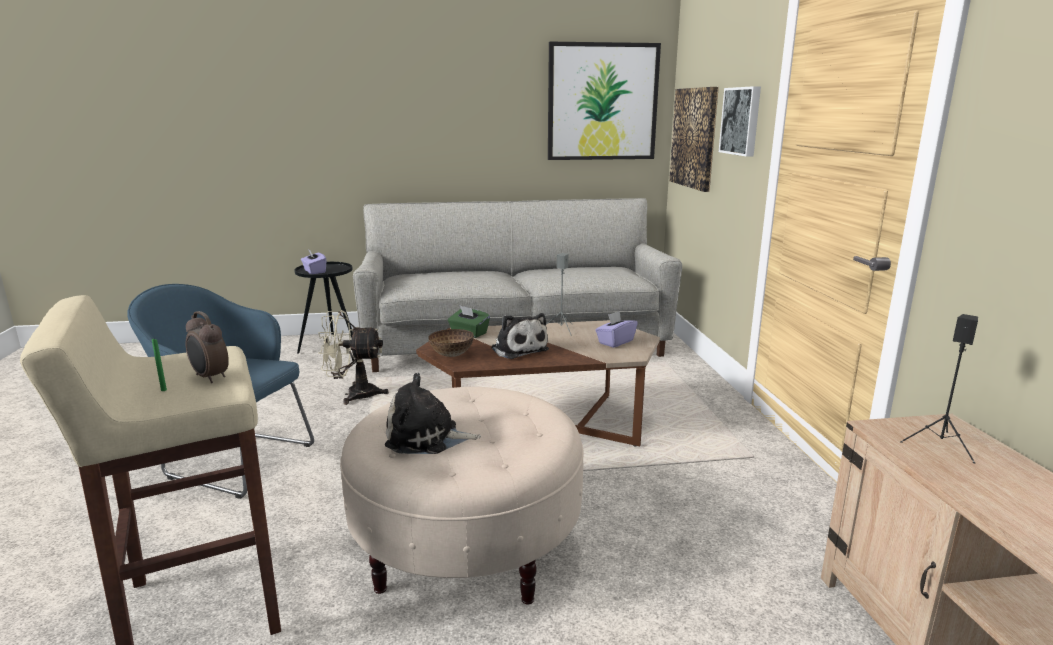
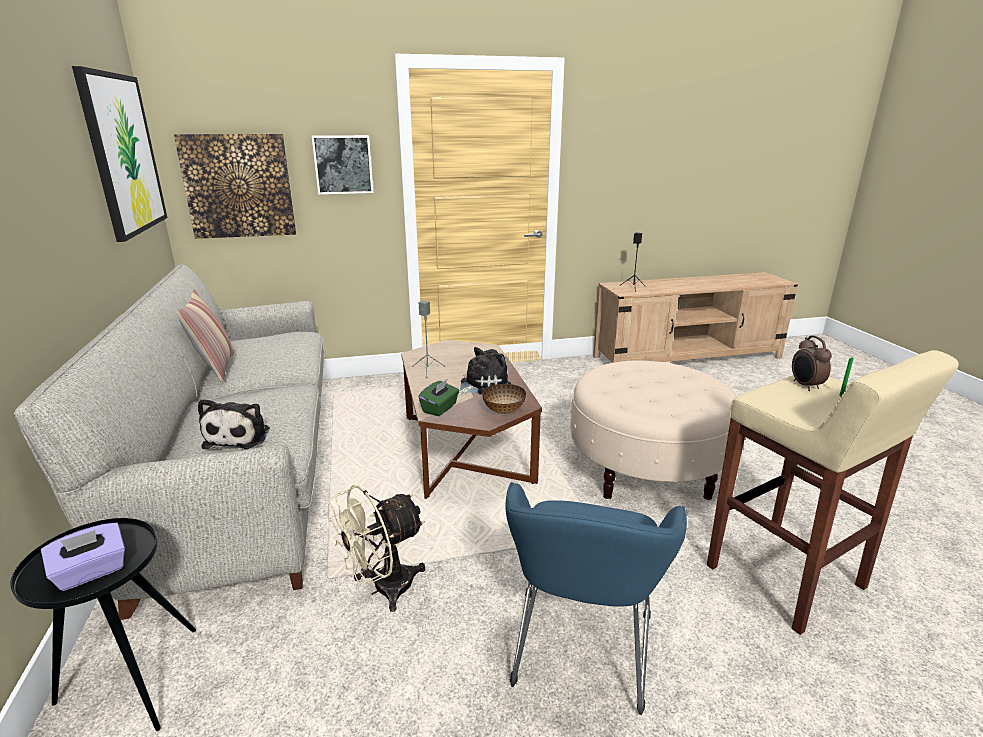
camera: 95 degrees left, 5 degrees up
(210, 377) = (805, 386): alarm clock -> alarm clock turned 135 degrees clockwise
(354, 394) = (383, 589): beige fan -> beige fan turned 60 degrees clockwise
(427, 438) = (676, 397): plush toy -> plush toy (239, 436)
(556, 268) = (215, 368): none -> pillow
(615, 342) = (460, 352): purple tissue box -> none

